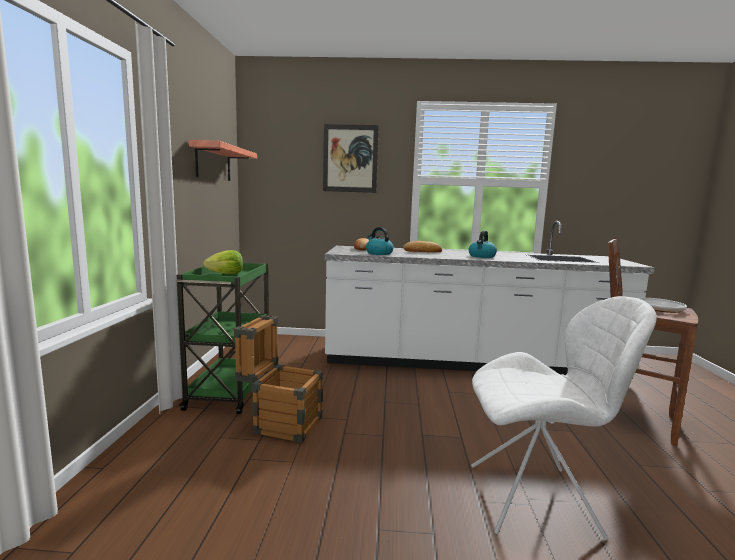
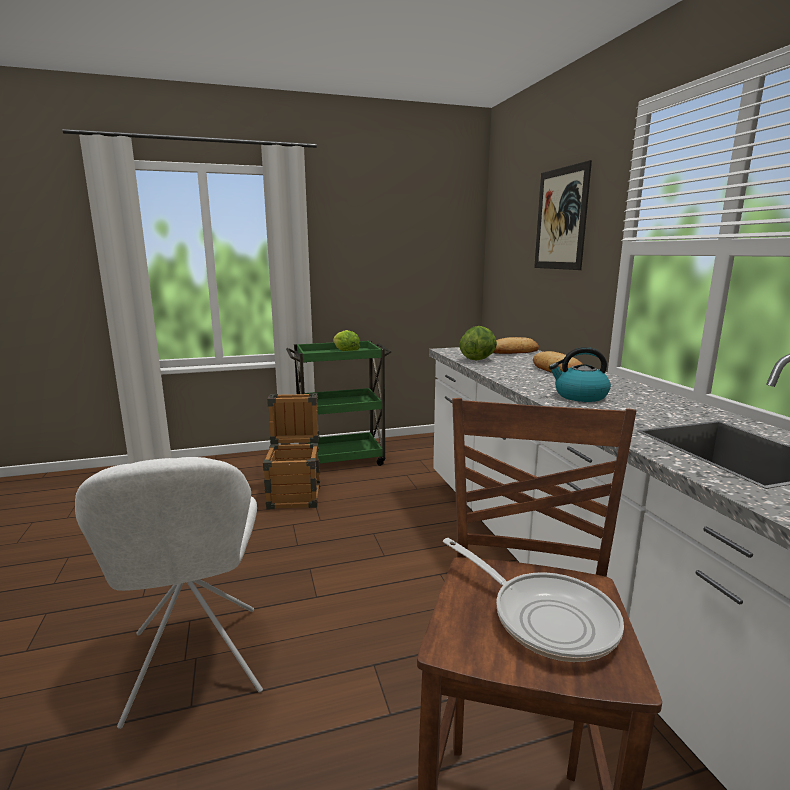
camera: 70 degrees right, 5 degrees up
(213, 163) = (418, 241): shelf -> none
(378, 253) = (478, 359): kettle -> lettuce

